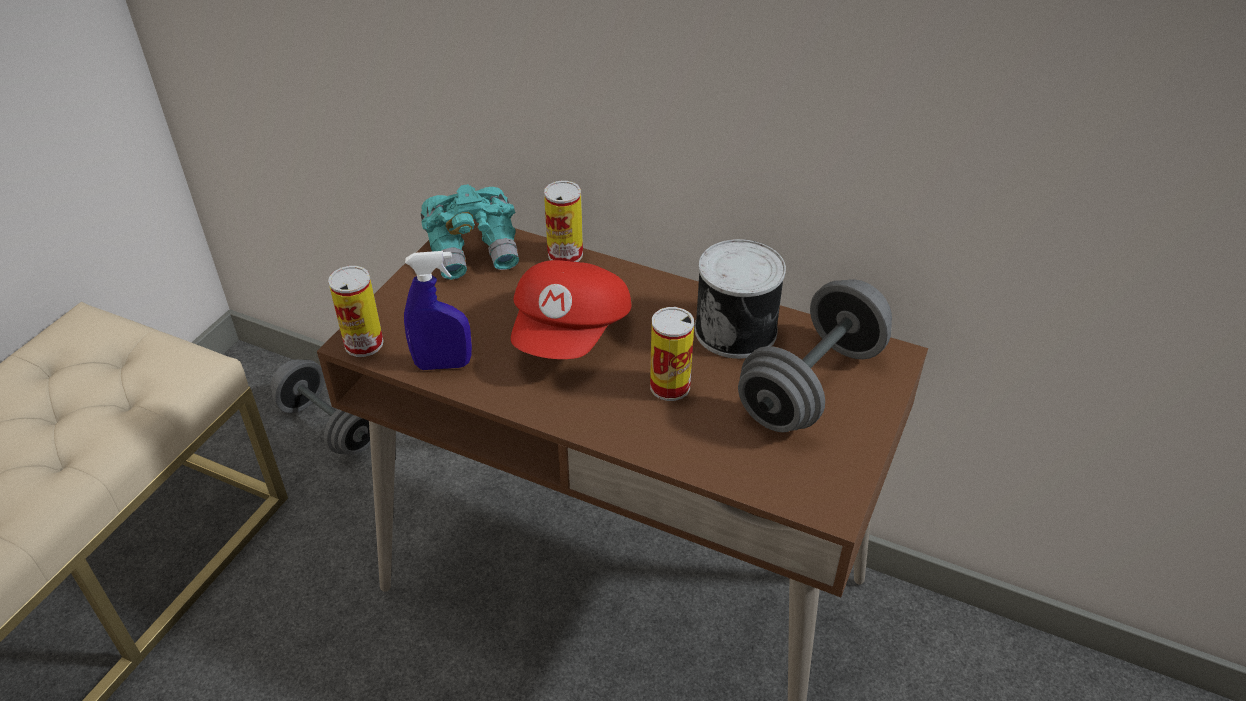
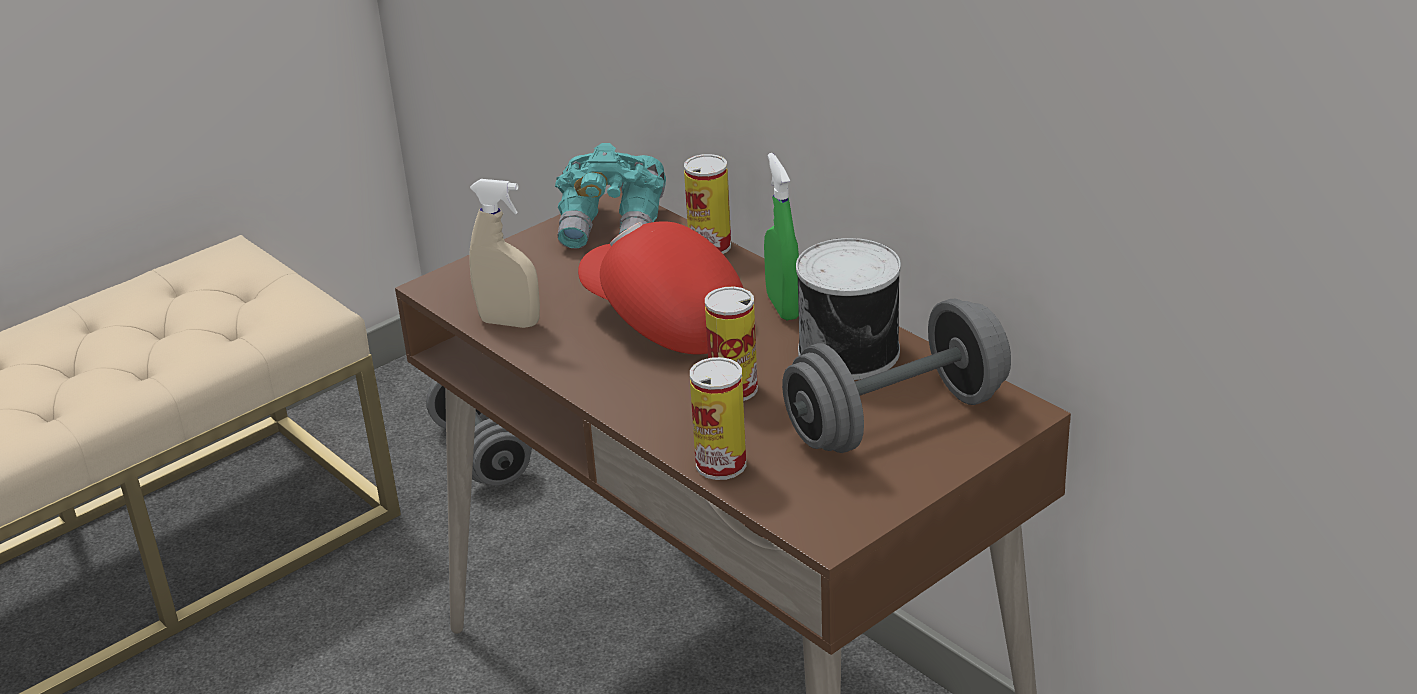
camera: 25 degrees right, 10 degrees down
(364, 343) = (444, 289): can -> can (721, 464)
(443, 364) = (510, 322): blue spray bottle -> beige spray bottle
(571, 333) = (663, 320): red cap -> red cap turned 90 degrees clockwise
(659, 299) = (783, 307): none -> green spray bottle

